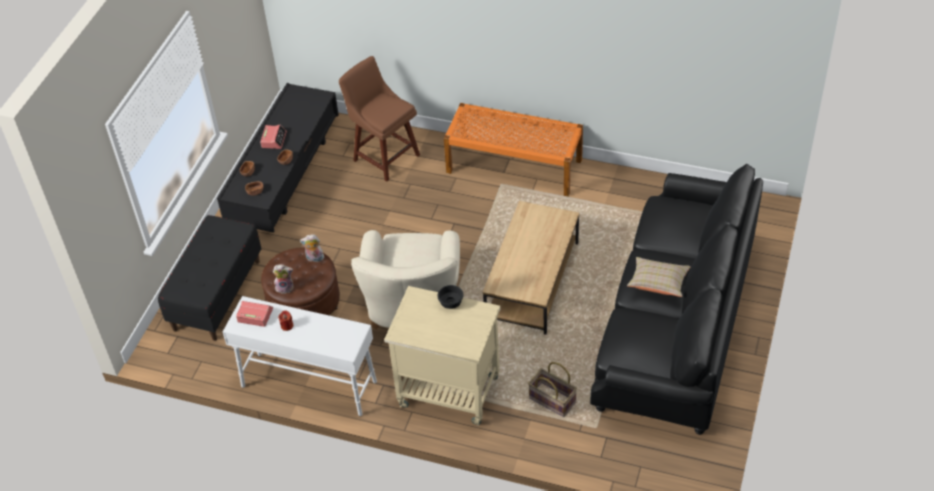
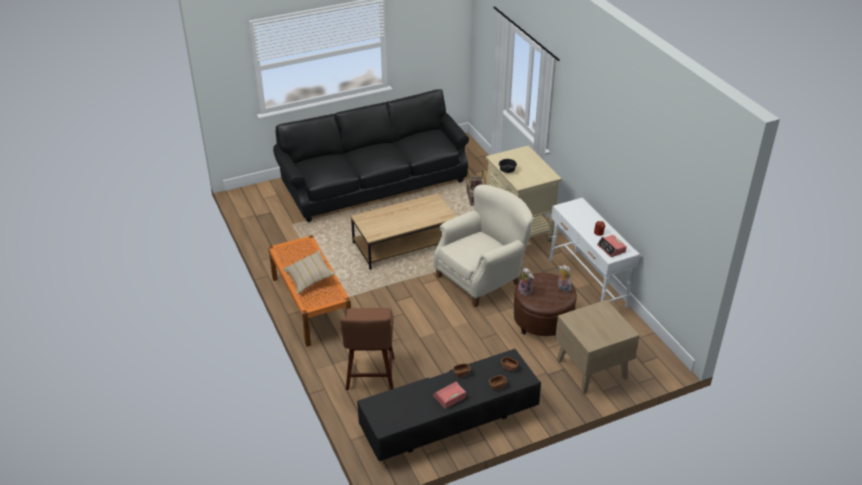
camera: 135 degrees left, 10 degrees down
(216, 294) = (590, 369): black bench -> beige nightstand
(658, 284) = (383, 152): beige pillow -> beige pillow (309, 278)

